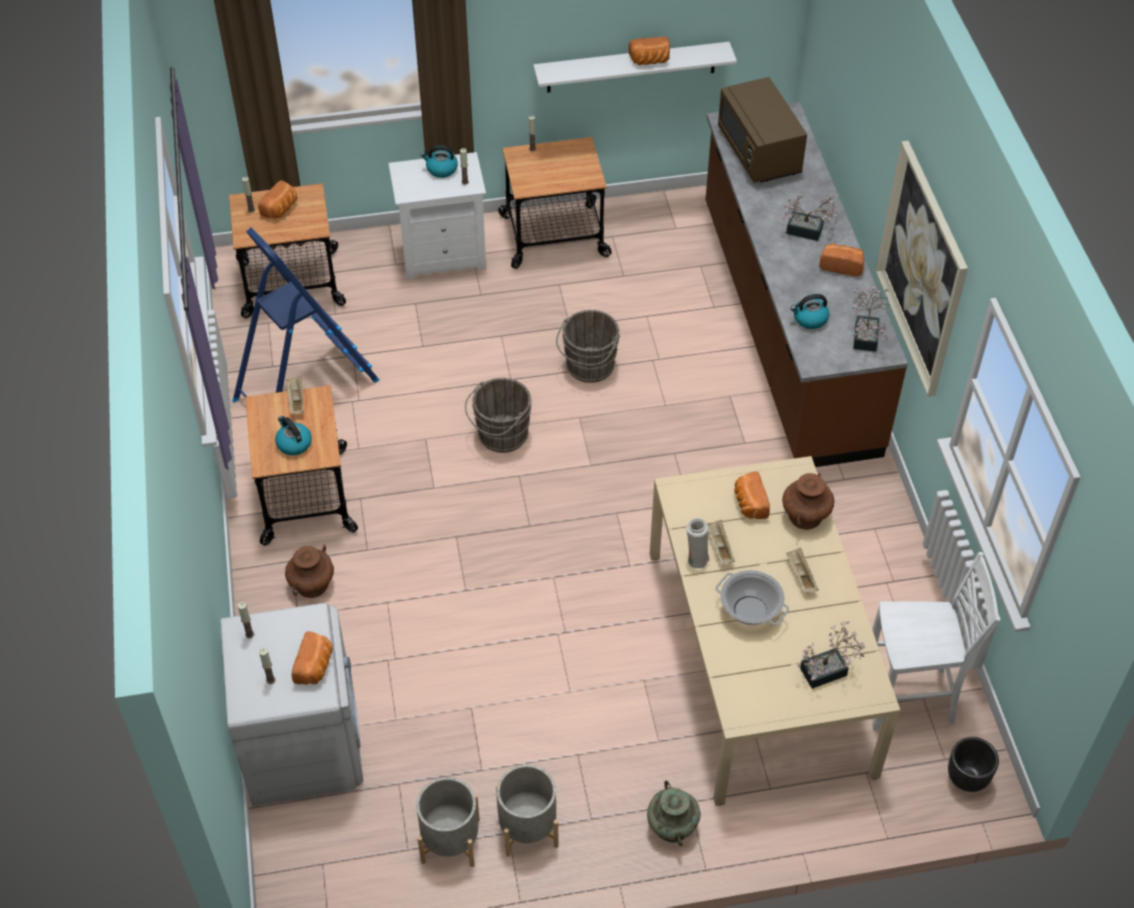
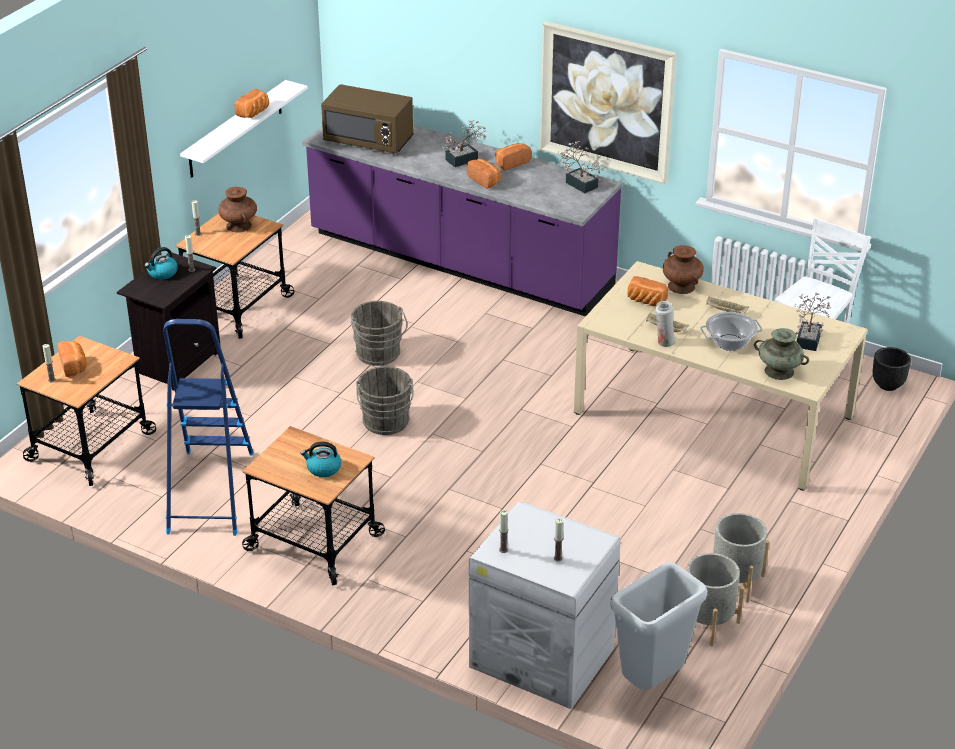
camera: 50 degrees left, 15 degrees down
(296, 400) = (282, 448): beige tray -> none
(312, 584) = (403, 579): brown vase -> brown vase (238, 225)
(315, 666) = (570, 532): bread -> bread (485, 180)
(333, 847) = (652, 683): none -> grey trash can
(443, 254) = (177, 362): white nightstand -> black nightstand
(672, 826) = (800, 517): turquoise vase -> turquoise vase (778, 371)
(786, 327) = (459, 261): brown counter -> purple counter
(809, 319) = (538, 195): kettle -> none

